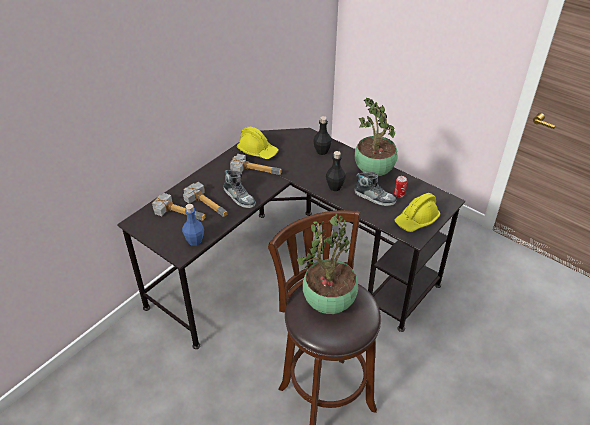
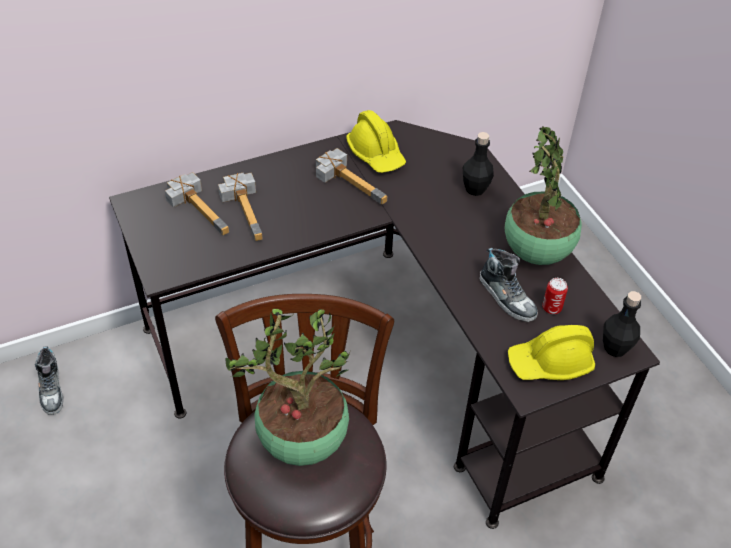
camera: 25 degrees right, 5 degrees up
(195, 241) = (192, 262): blue bottle -> none
(239, 197) = (299, 218): shoe -> shoe (52, 389)
(335, 187) = (454, 256): black bottle -> black bottle (615, 348)

